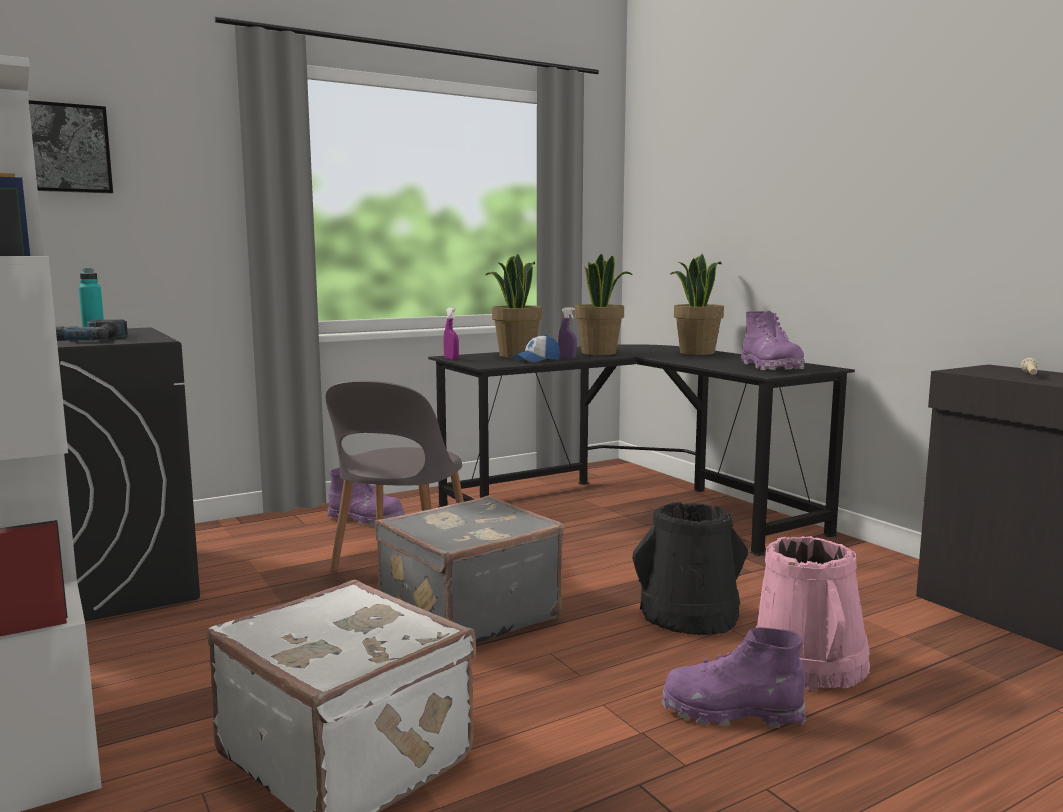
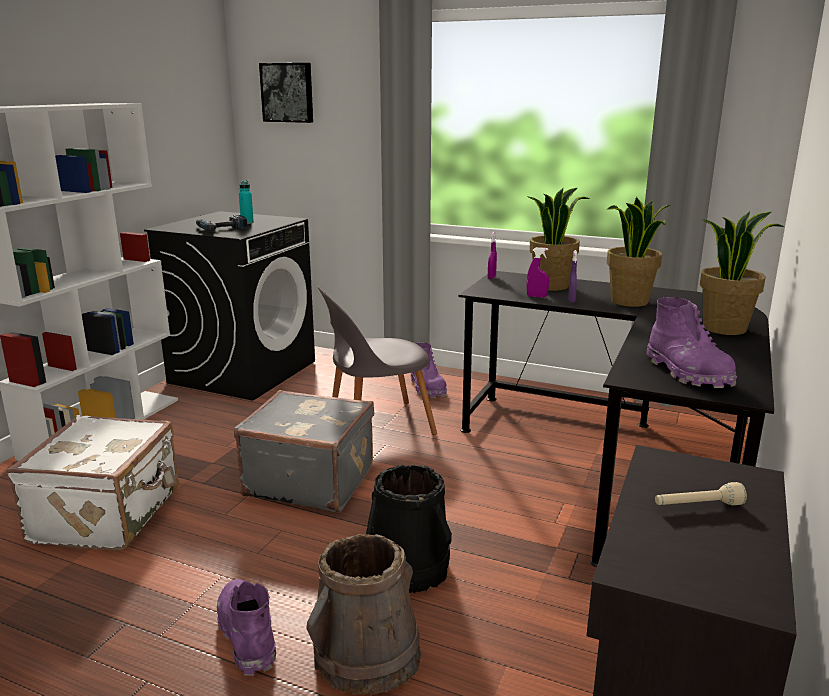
camera: 55 degrees right, 10 degrees up
(537, 360) = (536, 296): cap -> purple spray bottle
(770, 367) = (687, 372): purple boot -> purple boot turned 60 degrees counterclockwise
(809, 664) = (367, 655): pink bucket -> brown bucket

